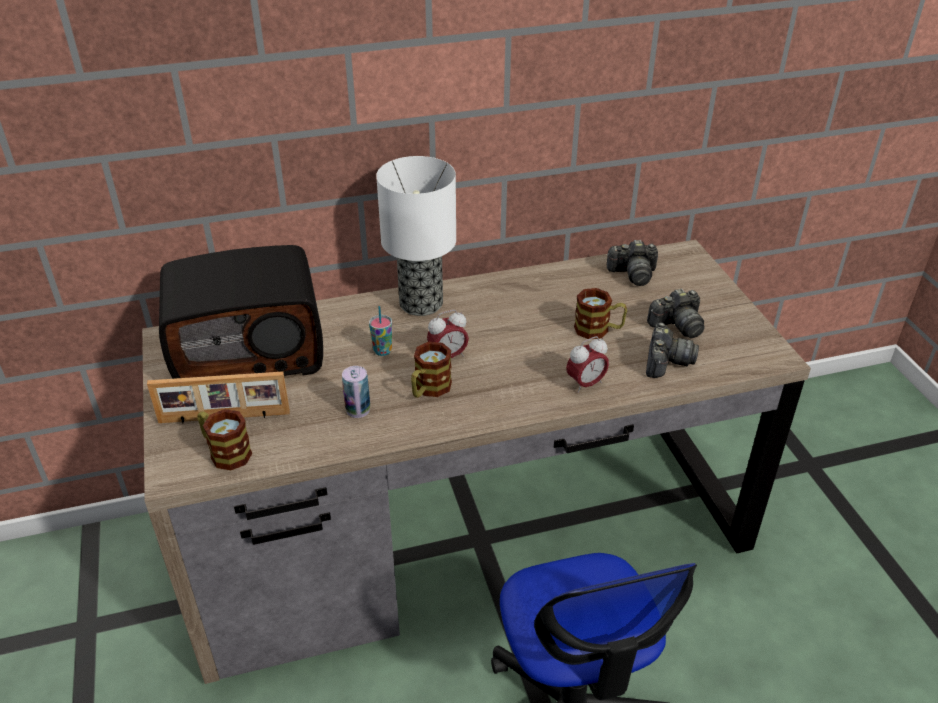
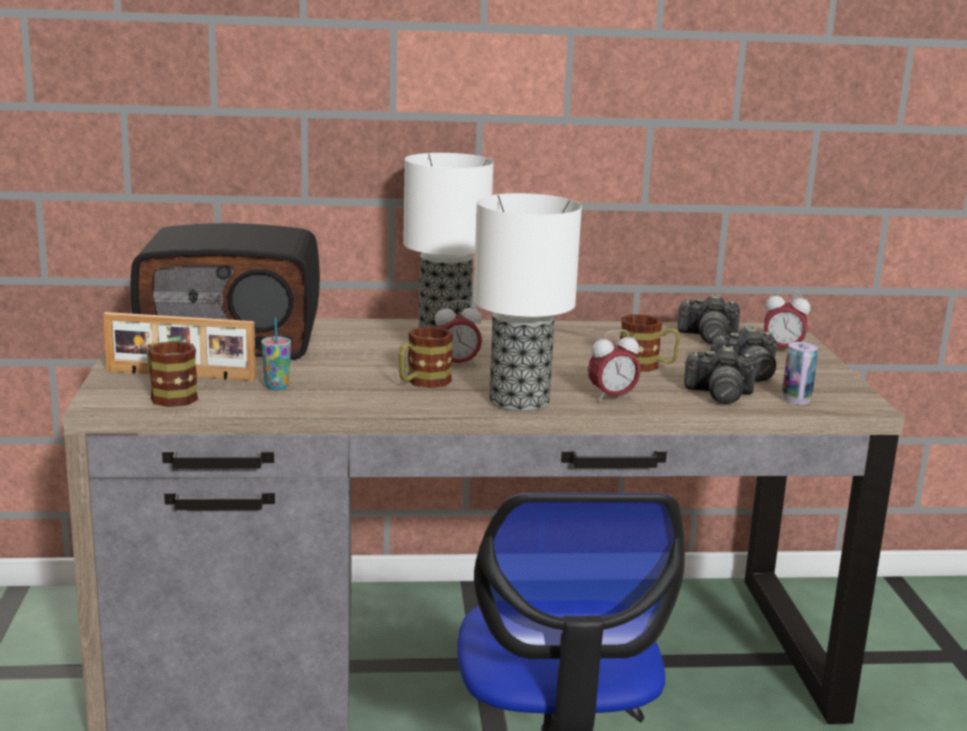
camera: 10 degrees right, 20 degrees down
(358, 410) = (333, 386): can -> can (796, 399)
(382, 351) = (382, 354): cup -> cup (277, 386)
(515, 405) = (519, 402): none -> table lamp
(666, 362) = (719, 394): camera -> camera turned 75 degrees clockwise
(695, 285) = (782, 350): none -> alarm clock

